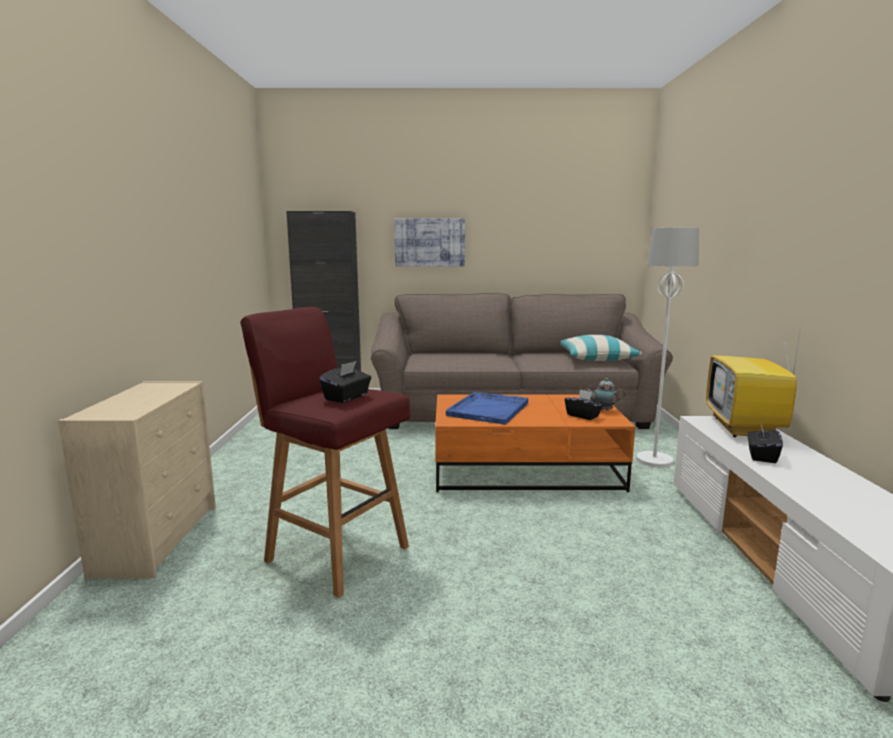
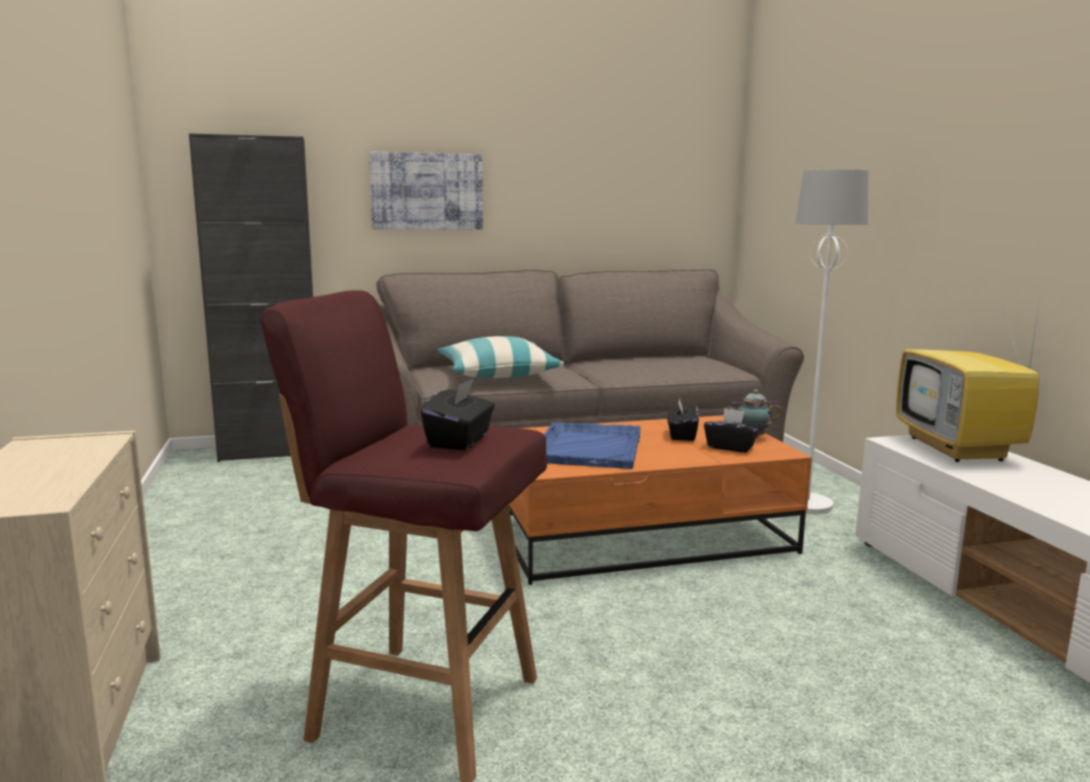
camera: 15 degrees left, 0 degrees up
(596, 358) = (693, 363): pillow -> pillow (497, 373)
(761, 456) = (1012, 485): black tissue box -> black tissue box (682, 435)

